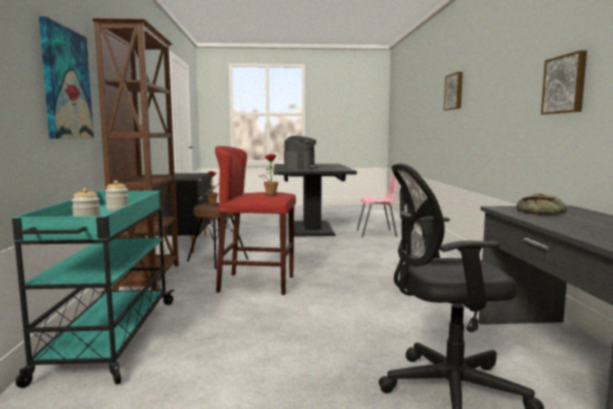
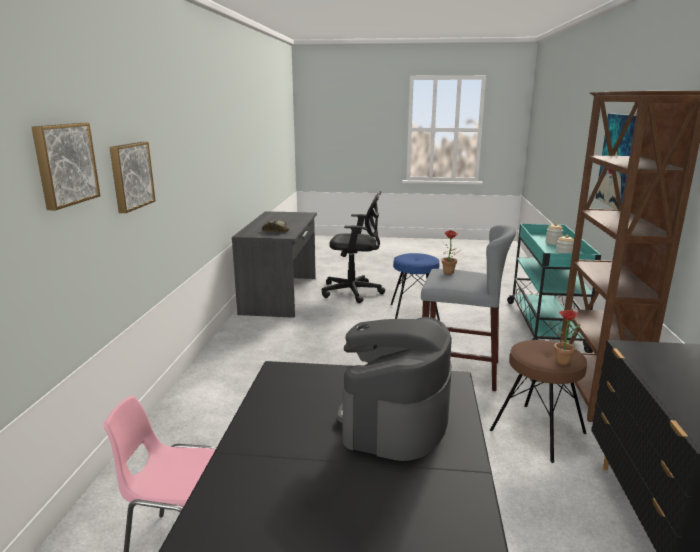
camera: 170 degrees left, 10 degrees up
(257, 284) = (460, 370): red stool -> grey stool
(308, 346) = (414, 312): none -> blue stool
(565, 84) = (209, 153): picture -> picture (130, 176)

